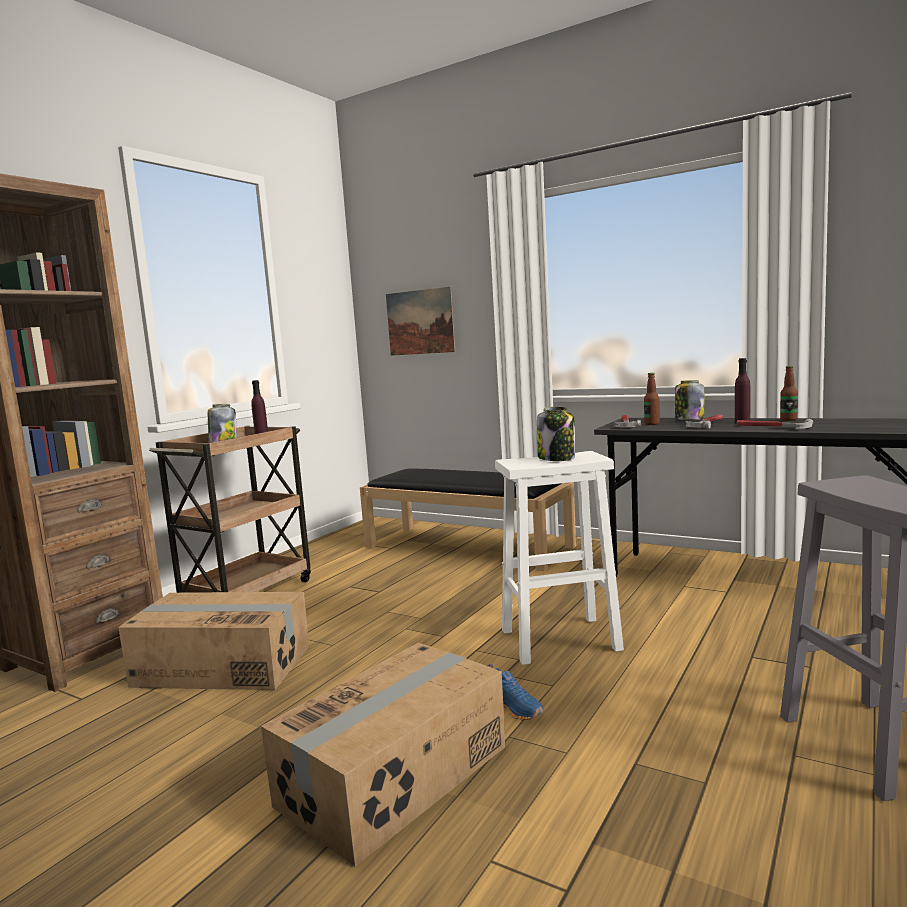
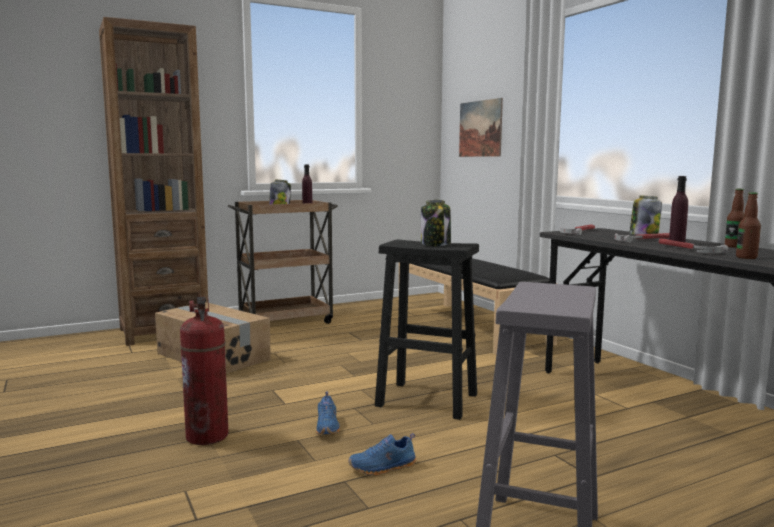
camera: 30 degrees right, 0 degrees up
(396, 776) = (207, 436): cardboard box -> fire extinguisher
(562, 639) = (429, 400): white stool -> black stool
(645, 731) = (383, 468): none -> blue shoe
(652, 424) = (600, 234): bottle -> bottle (746, 257)

